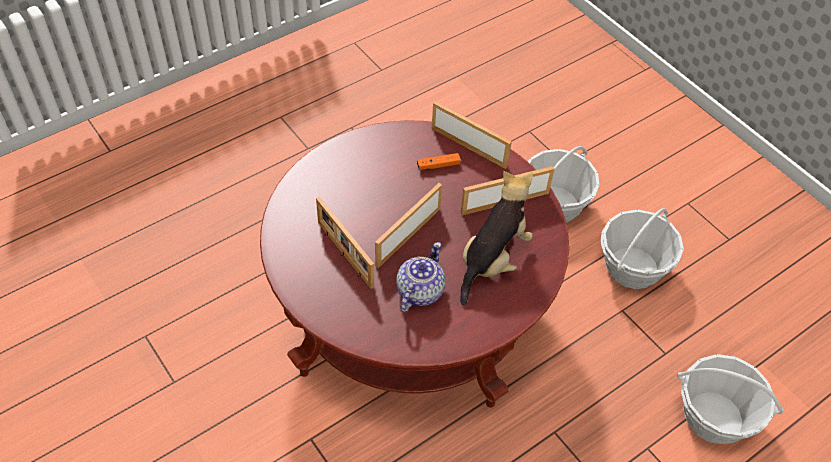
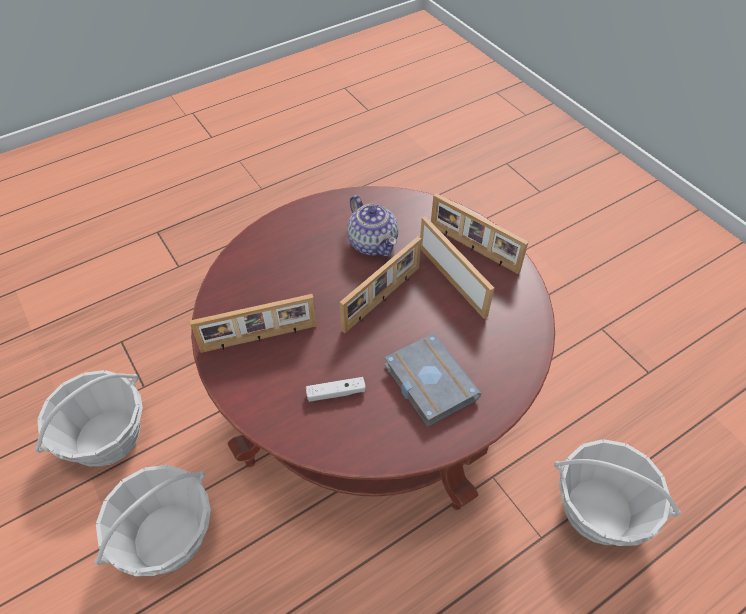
camera: 175 degrees left, 0 degrees up
(371, 173) = (427, 382): none -> grey book
(419, 292) = (373, 242): teapot -> teapot turned 60 degrees counterclockwise
(438, 165) = (336, 393): orange game controller -> white game controller
(469, 146) = (287, 424): picture frame -> picture frame (473, 249)
(493, 259) = (290, 272): plush toy -> none
(714, 417) = (107, 286): basket -> basket (598, 510)

